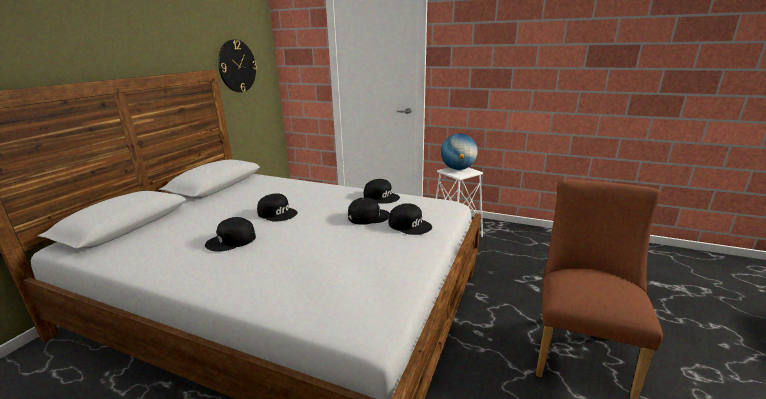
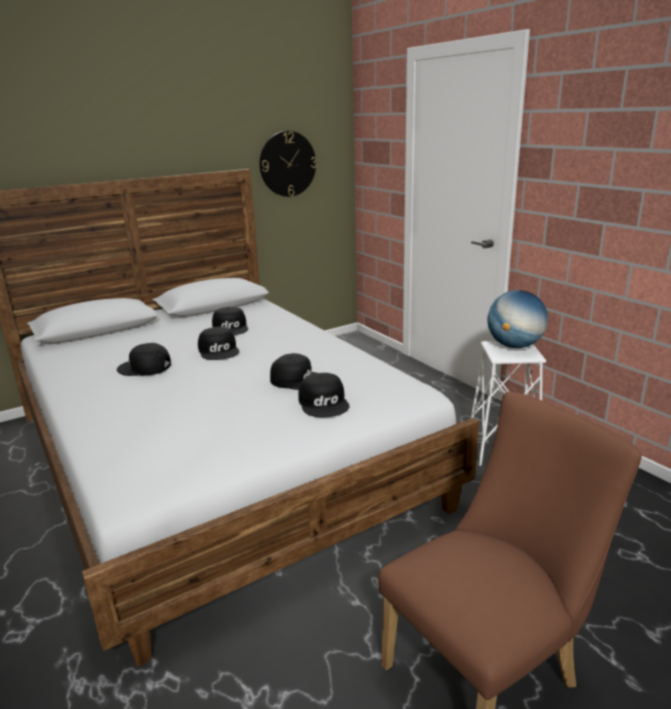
camera: 35 degrees right, 0 degrees up
(381, 196) = (350, 360): black cap -> black cap (231, 328)

